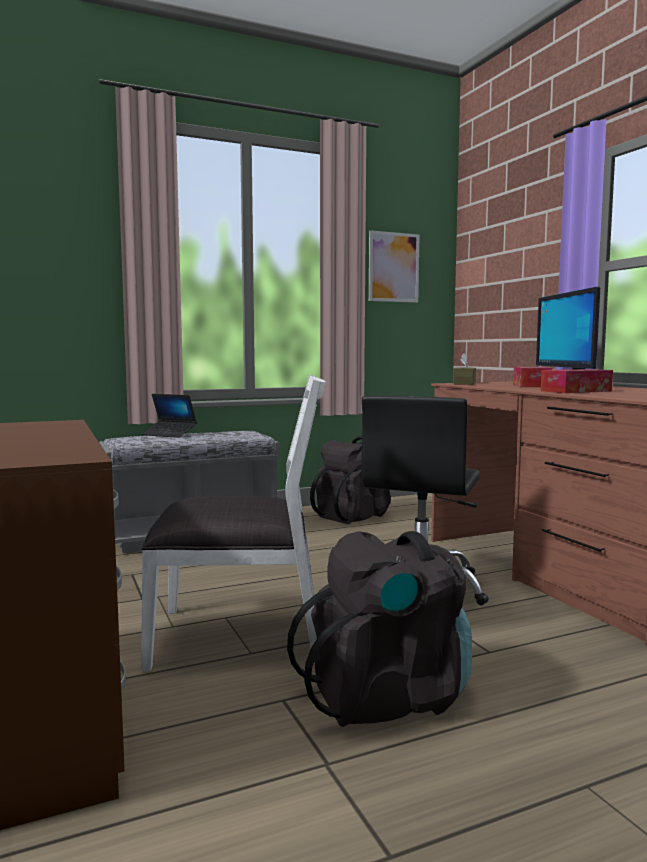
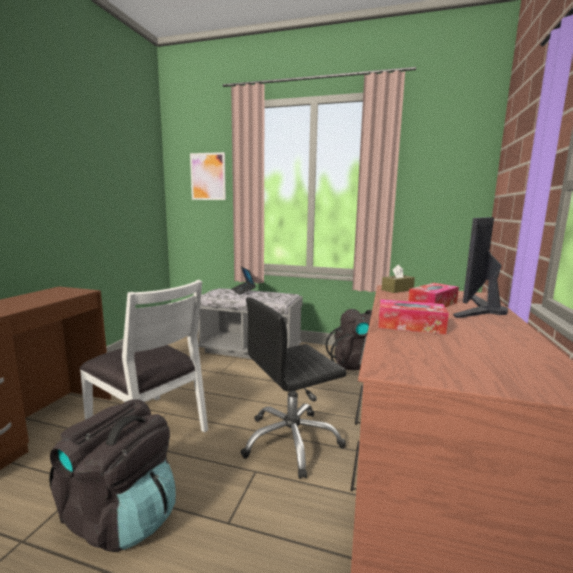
camera: 40 degrees right, 5 degrees up
(393, 267) = (429, 181): picture -> picture (208, 176)

